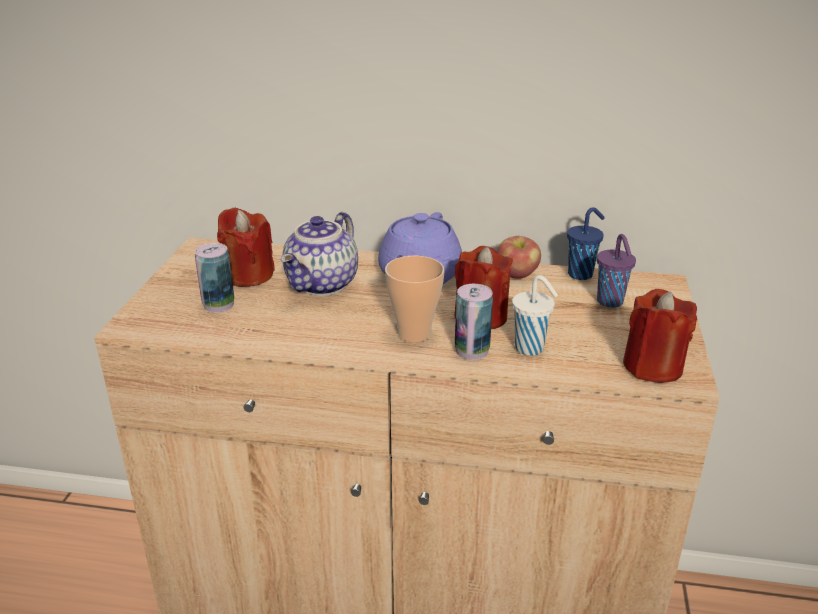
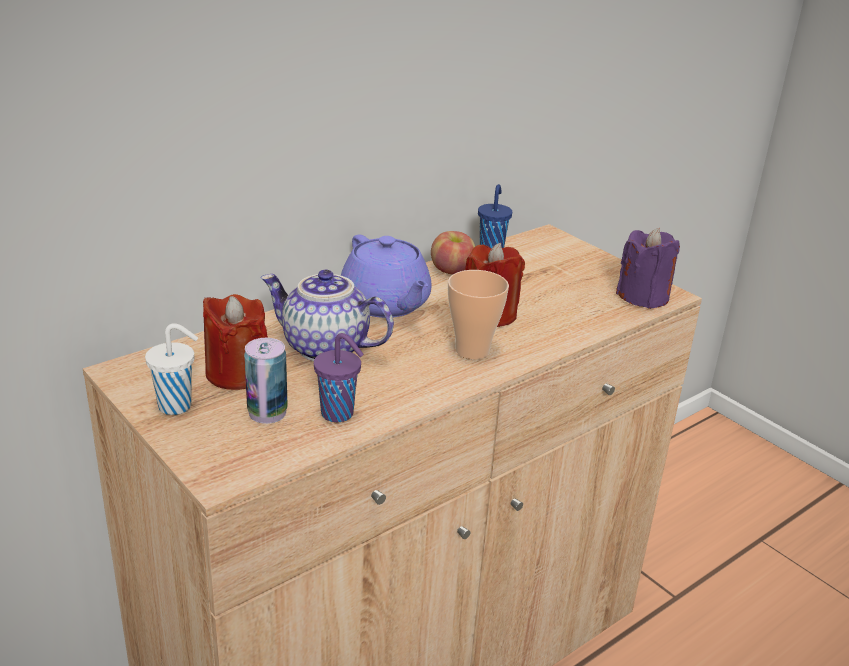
camera: 50 degrees left, 0 degrees up
(323, 285) = (324, 348): teapot -> teapot turned 135 degrees clockwise
(472, 351) = (532, 342): can -> none
(531, 349) = (562, 321): white cup -> white cup (177, 406)
(610, 302) = (545, 264): purple cup -> purple cup (339, 414)
(653, 366) = (643, 296): red candle -> purple candle

